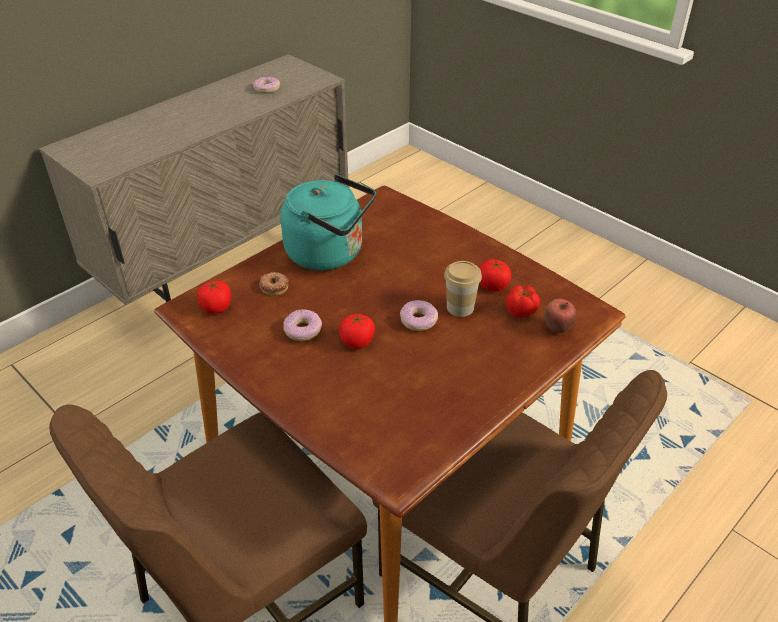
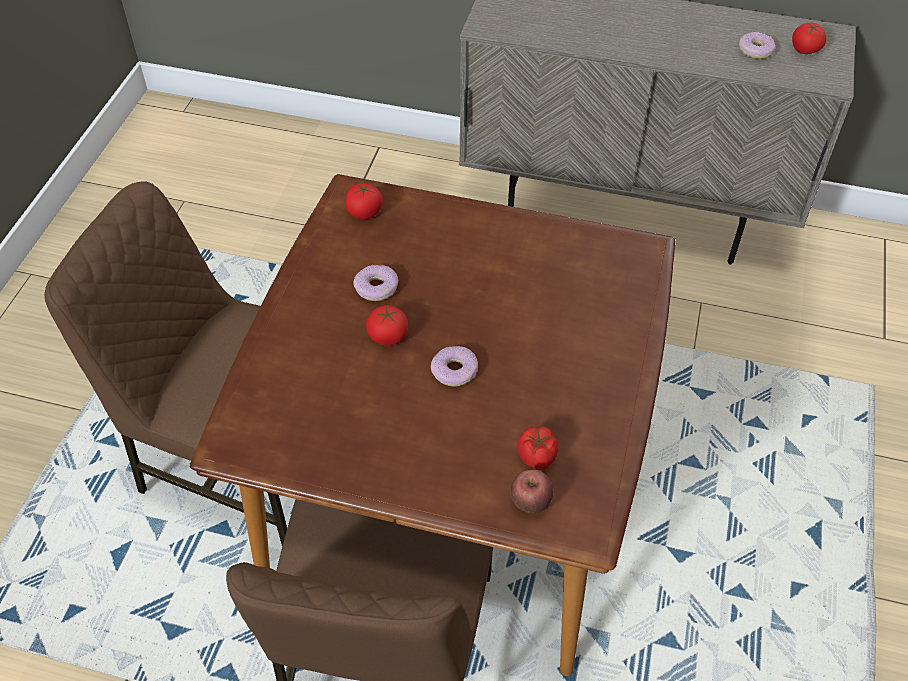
camera: 60 degrees right, 10 degrees up
(274, 286) = (424, 235): donut -> none
(330, 253) = (508, 251): turquoise kettle -> none
(460, 307) = (501, 398): cup -> none
(493, 286) = (562, 413): tomato -> tomato (805, 50)

